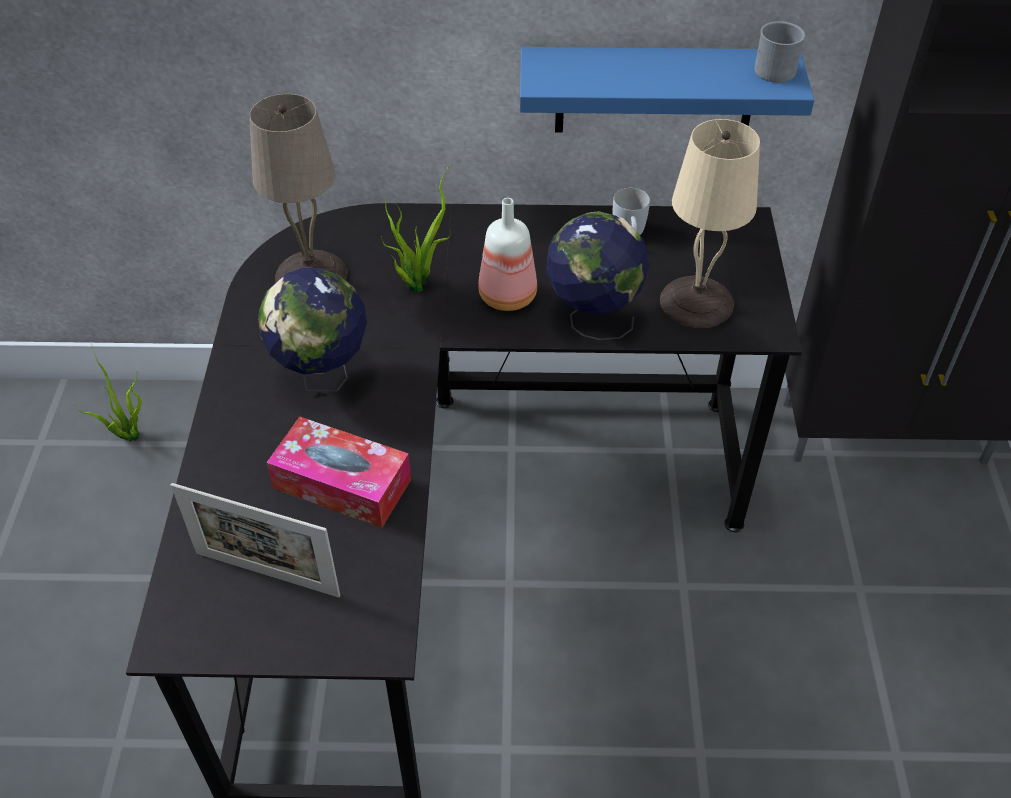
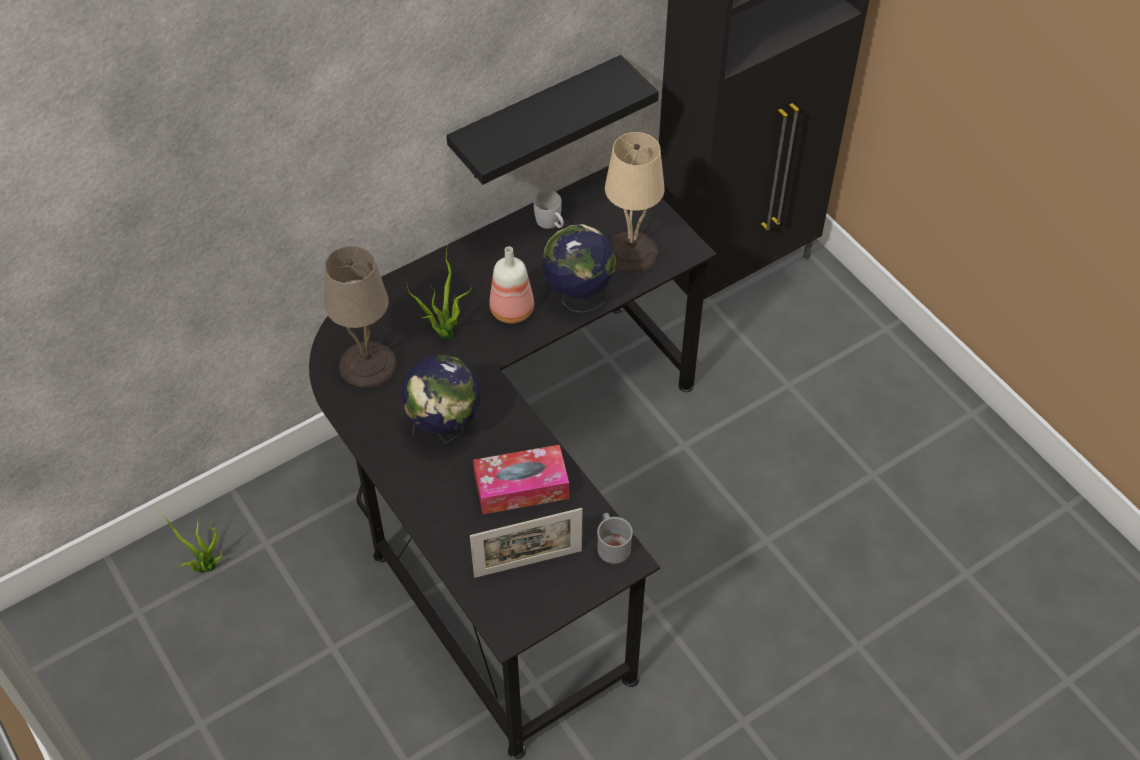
camera: 35 degrees left, 5 degrees up
(655, 90) = (536, 120): blue shelf -> black shelf
(776, 67) = (618, 76): grey mug -> grey mug (612, 544)

